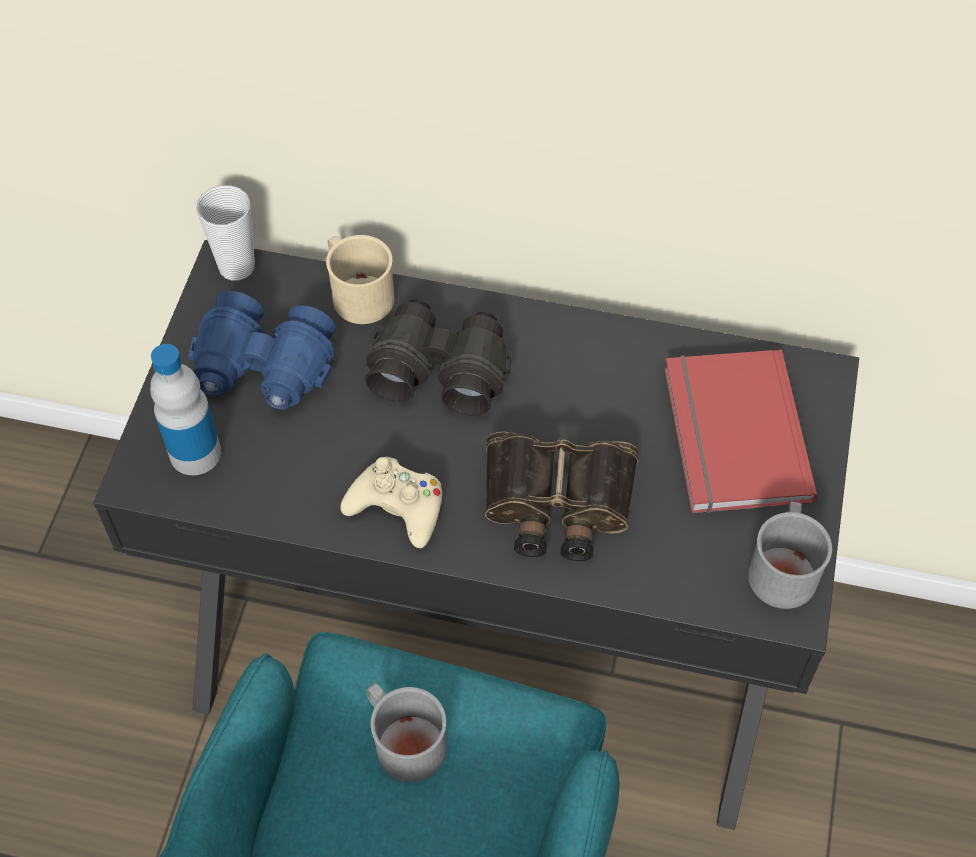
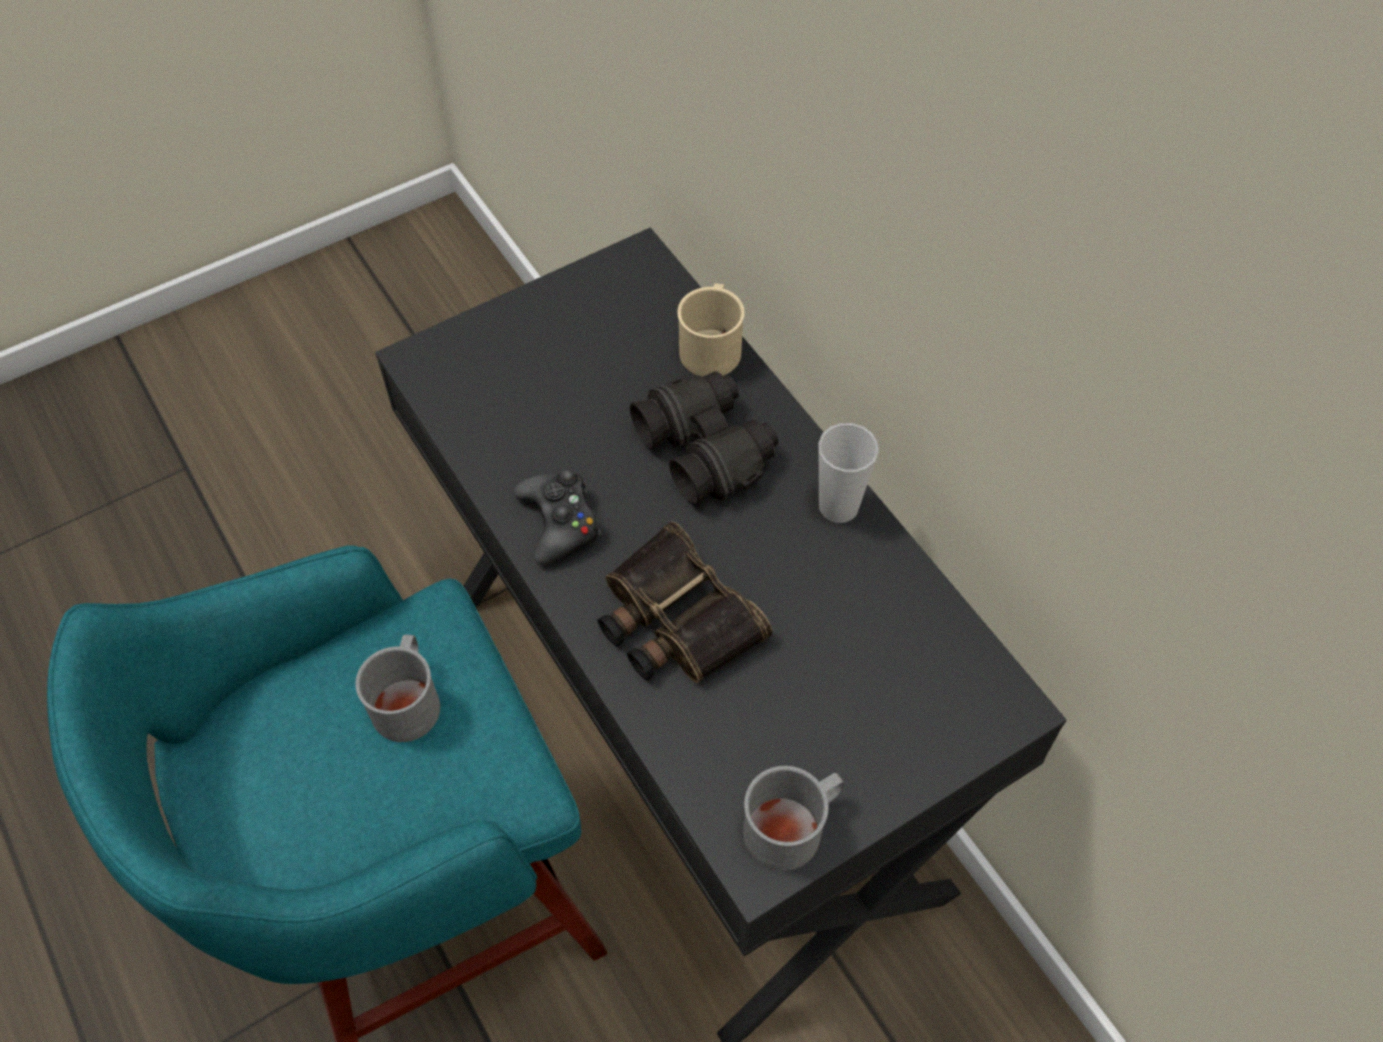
camera: 45 degrees right, 0 degrees up
(195, 453) = (473, 371): bottle -> none
(236, 267) = (649, 262): cup -> cup (838, 507)
(264, 369) = (583, 349): blue binoculars -> none
(397, 507) = (560, 522): beige game controller -> black game controller
(731, 435) = (874, 687): red book -> none

